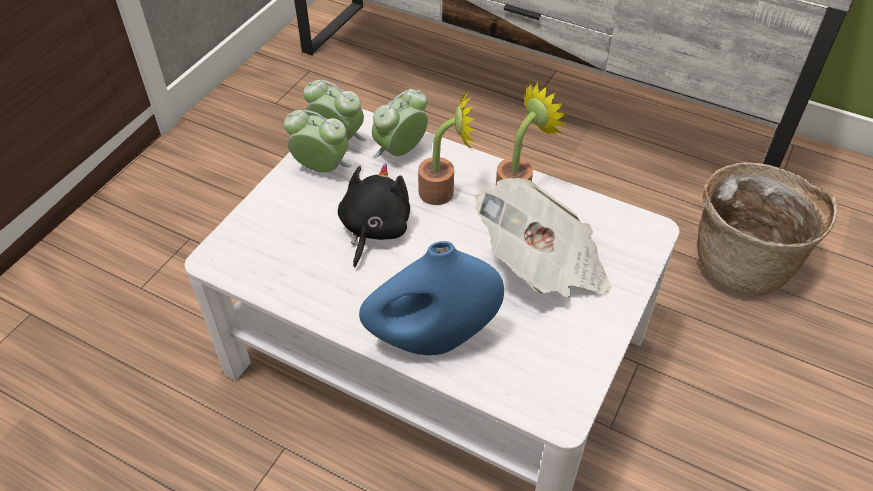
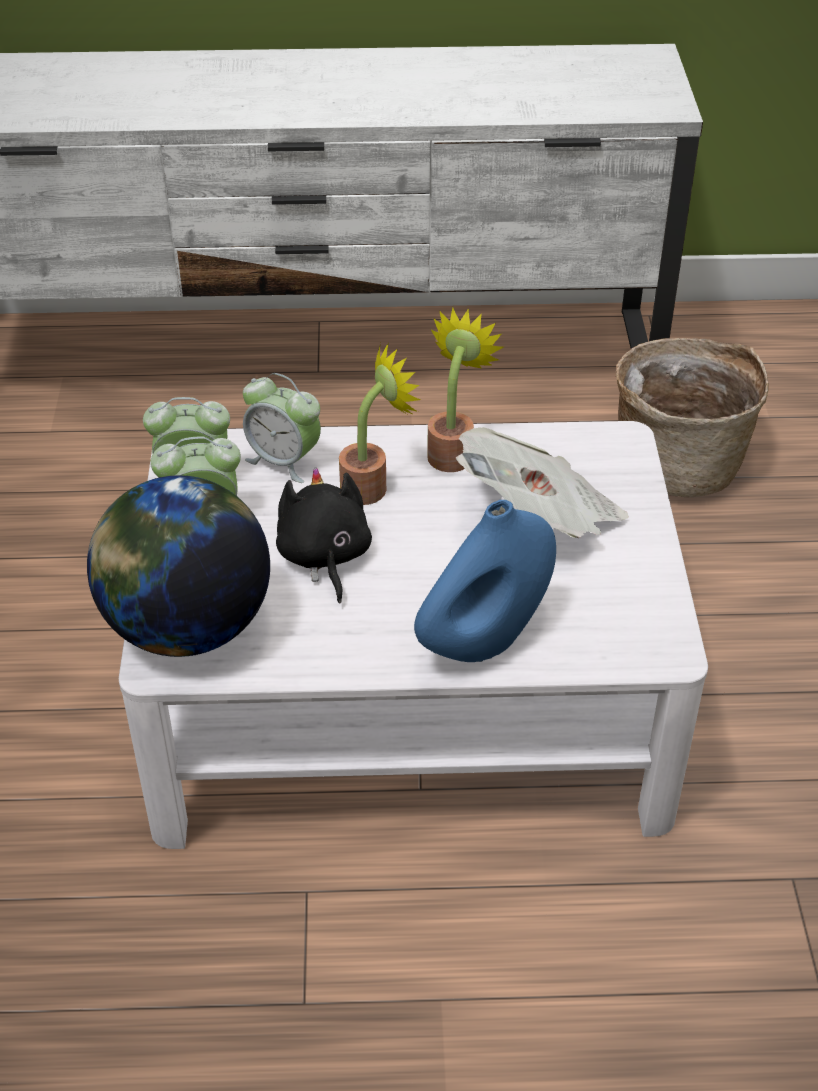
camera: 30 degrees left, 5 degrees down
(252, 240) = (187, 627): none -> globe
(401, 151) = (284, 460): alarm clock -> alarm clock turned 75 degrees counterclockwise

